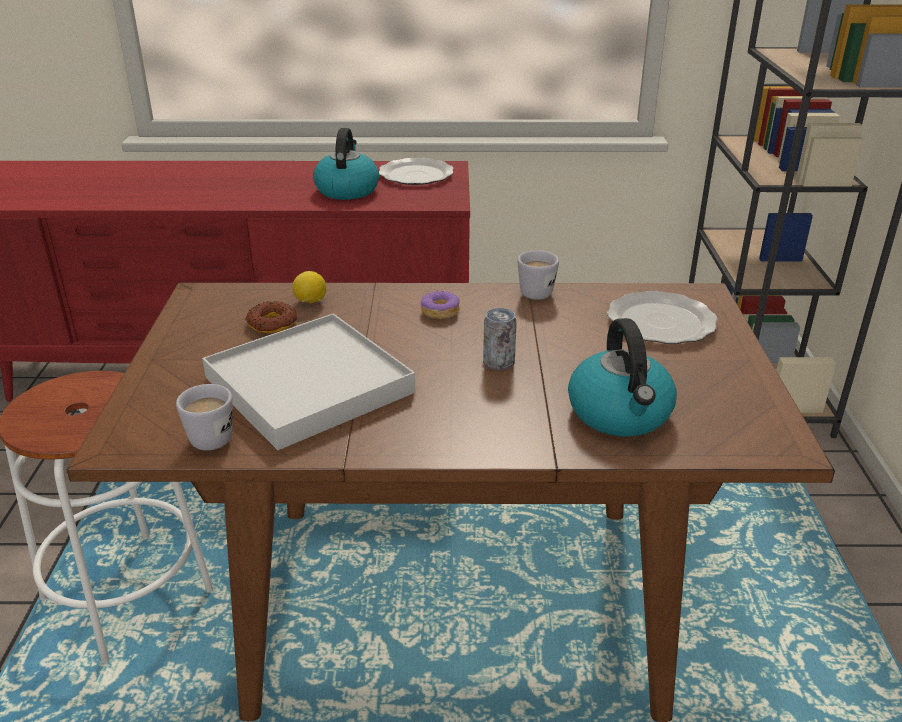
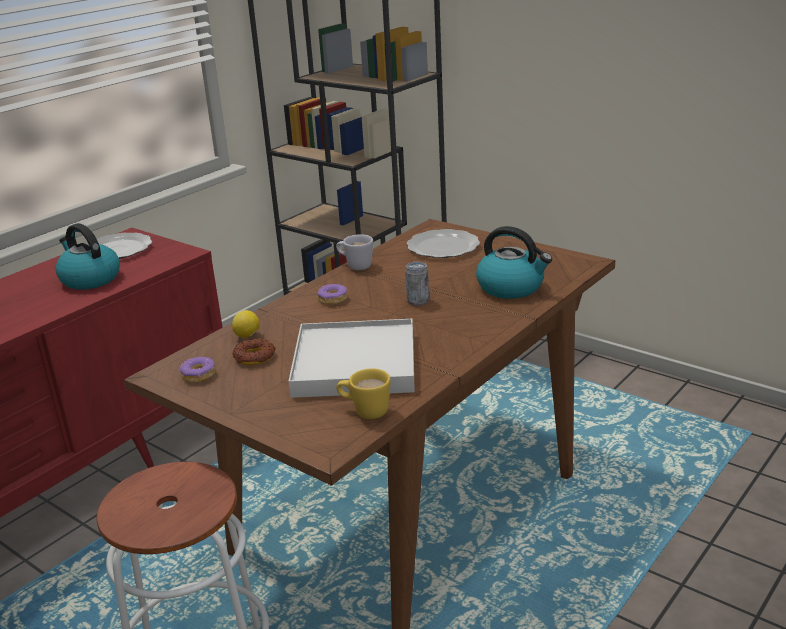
camera: 50 degrees left, 5 degrees down
(210, 434) = (364, 411): white mug -> yellow mug
(211, 312) = (198, 375): none -> donut

